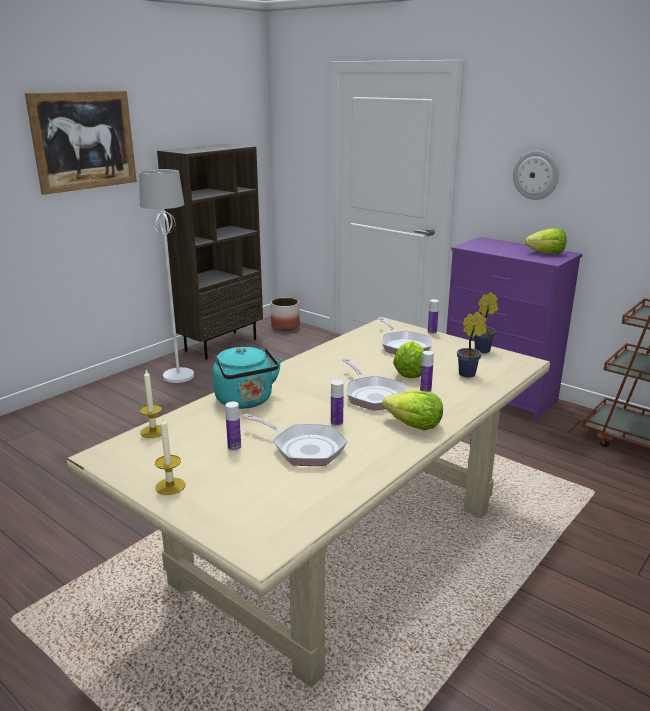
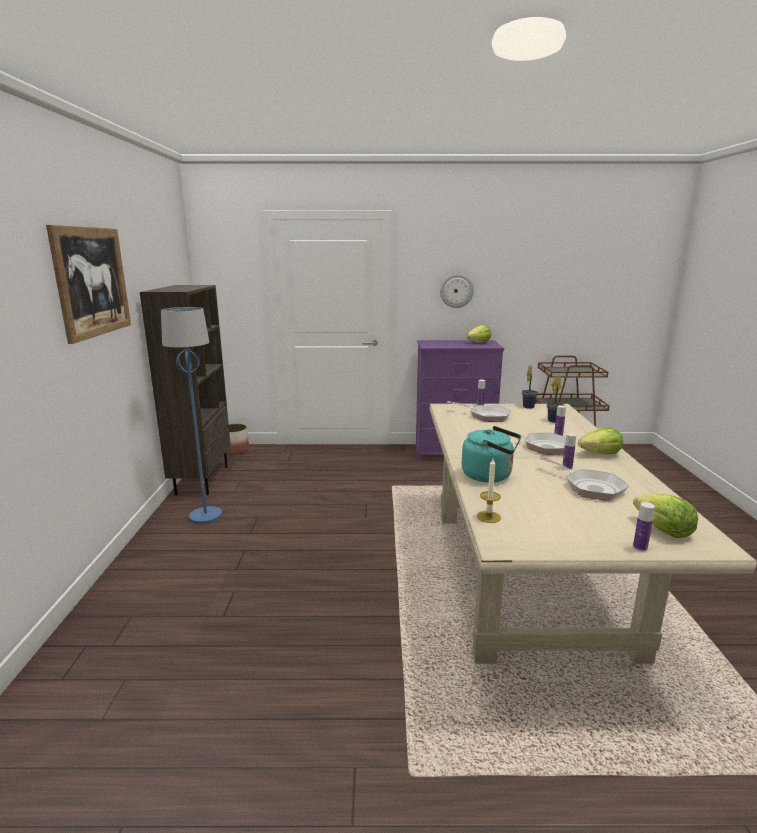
camera: 40 degrees left, 5 degrees down
(170, 486) = (589, 541): candle -> none
(179, 376) = (206, 516): white floor lamp -> blue floor lamp
(234, 447) = (557, 503): bottle -> bottle (640, 547)
(304, 448) = (590, 487): frying pan -> frying pan turned 60 degrees clockwise
(409, 372) = (527, 429): lettuce -> lettuce (662, 530)

